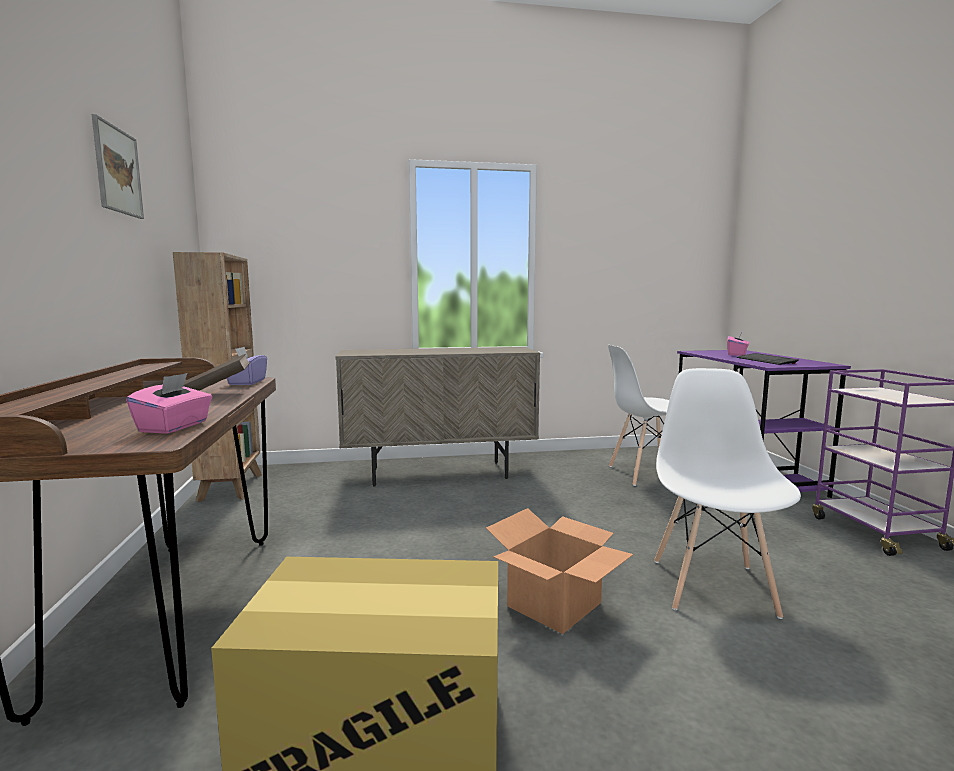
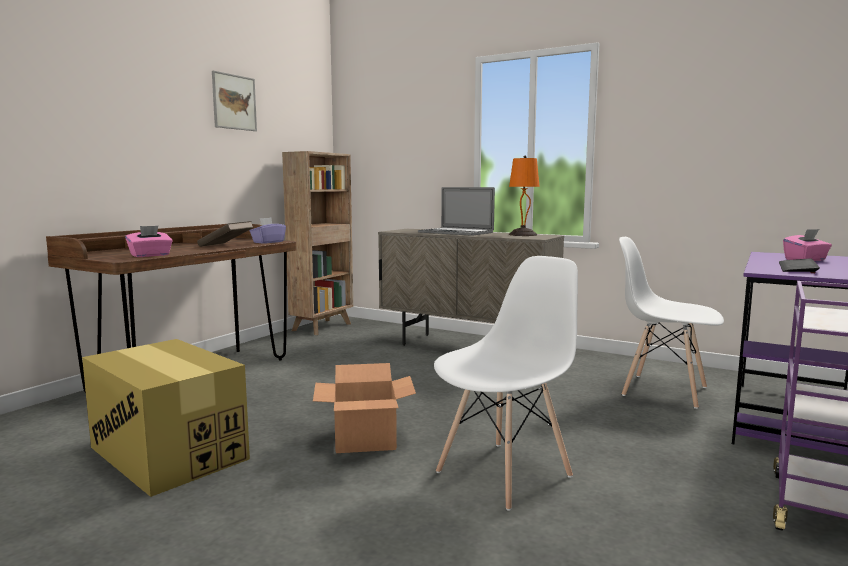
camera: 40 degrees right, 0 degrees up
(423, 351) = (456, 232): none -> laptop
(493, 348) = (522, 234): none -> orange table lamp

